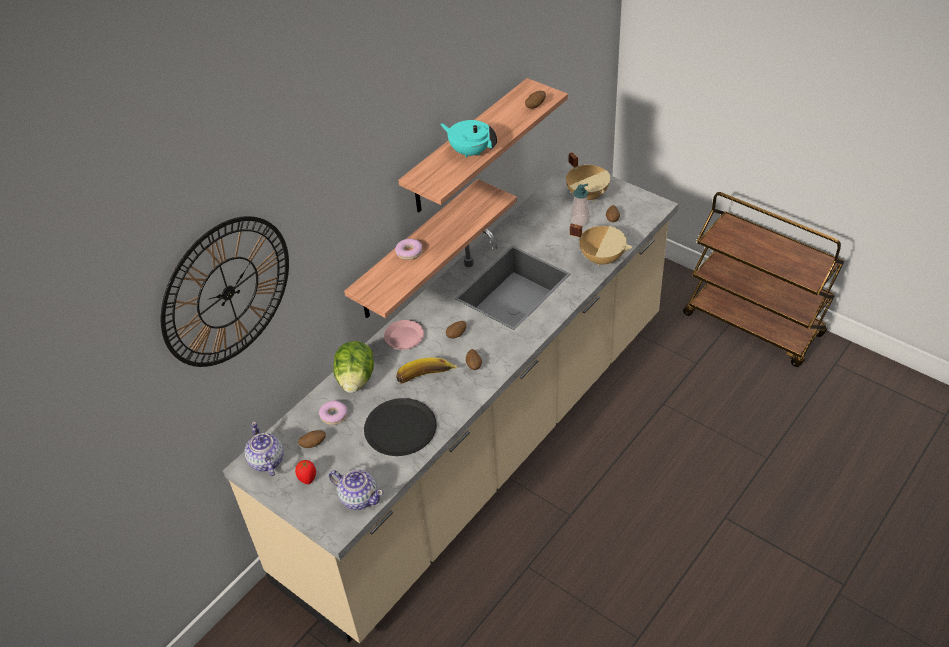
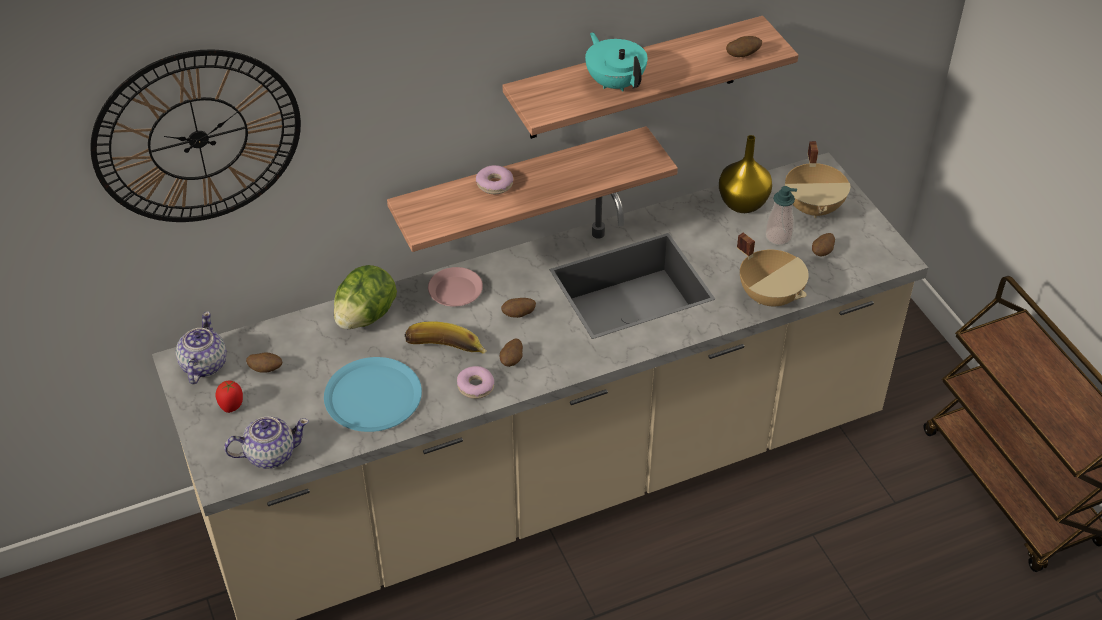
camera: 25 degrees right, 0 degrees up
(334, 415) = (311, 347): donut -> donut (475, 386)
(359, 497) = (270, 454): teapot -> teapot turned 75 degrees counterclockwise
(400, 428) = (373, 396): black plate -> blue plate
(543, 210) = (742, 204): none -> yellow vase

